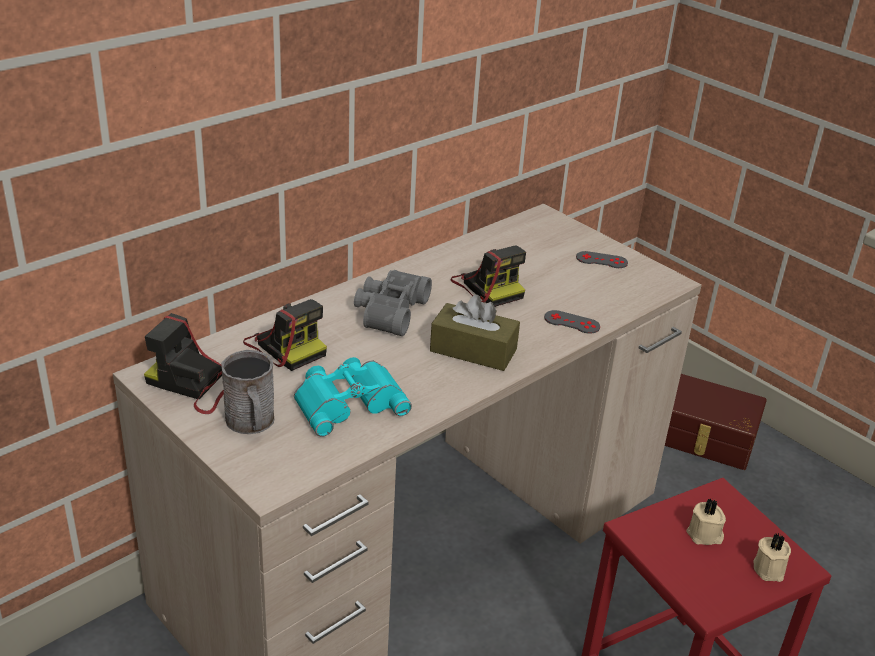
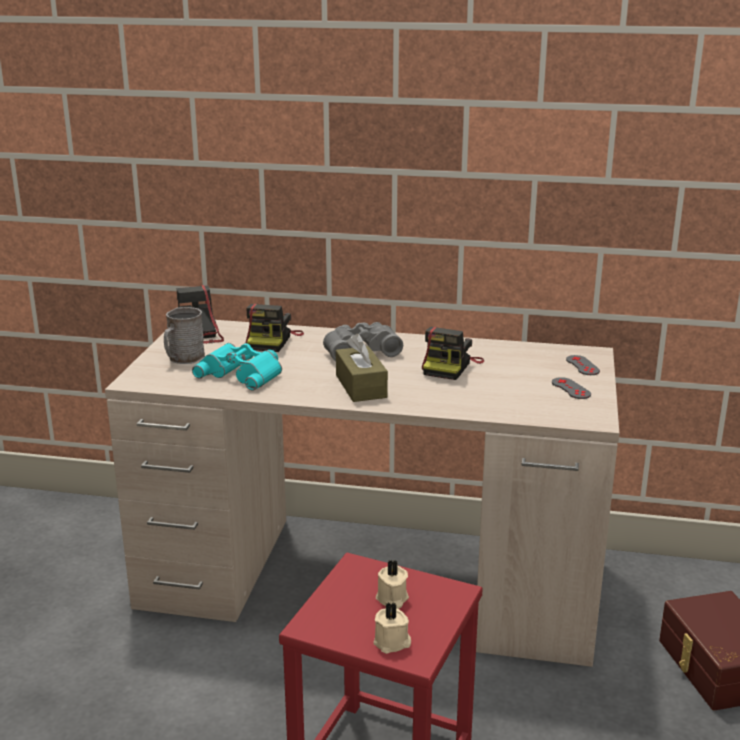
camera: 55 degrees right, 10 degrees down
(571, 322) = (458, 404): grey game controller -> grey game controller (582, 365)

